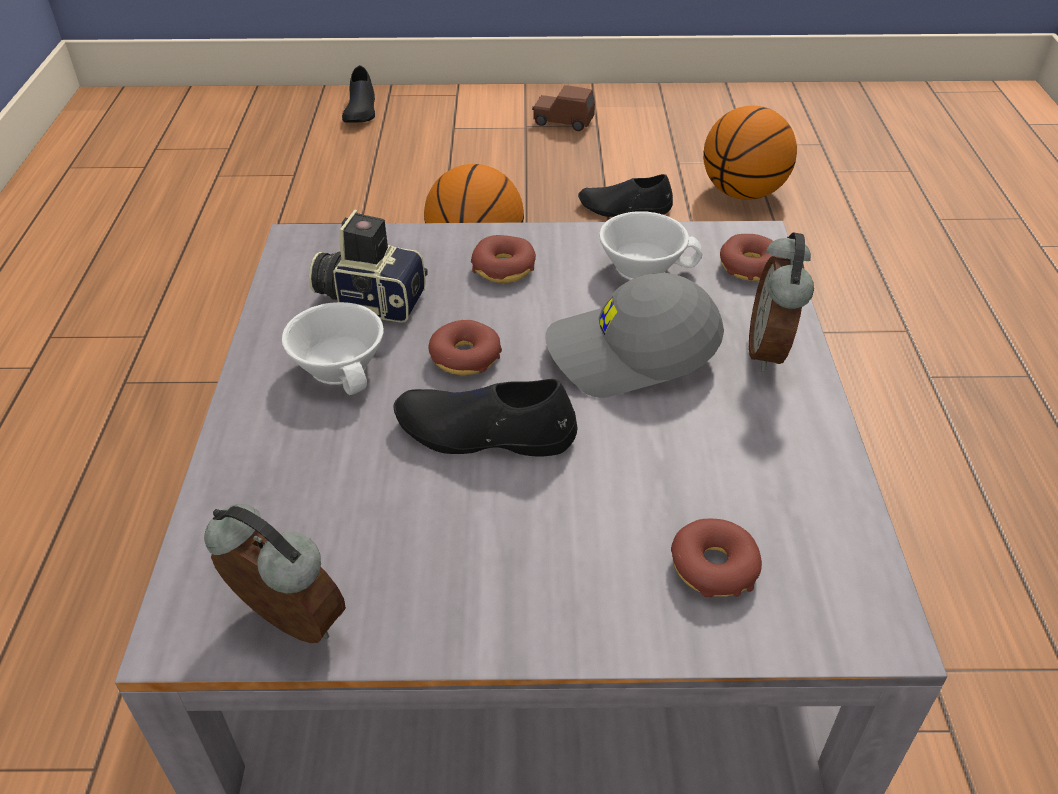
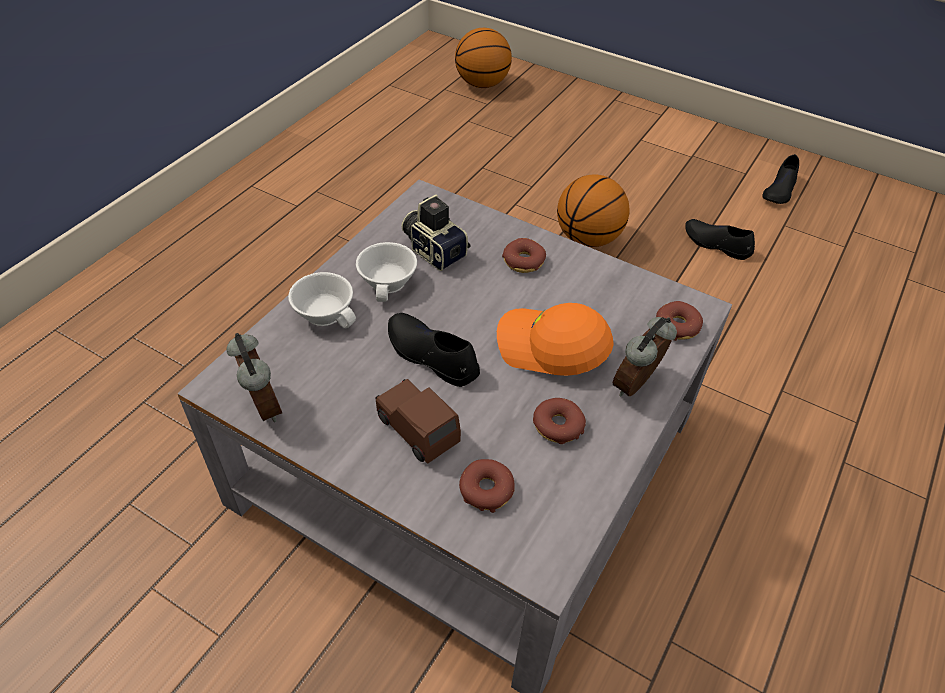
camera: 30 degrees right, 5 degrees up
(360, 110) = (587, 104): black shoe -> black shoe (779, 190)
(465, 357) = (456, 307): donut -> donut (557, 425)
(563, 122) = (722, 162): brown toy car -> brown toy car (417, 429)
(631, 354) = (551, 348): grey cap -> orange cap
(644, 265) = (610, 295): white cup -> white cup (327, 312)
(743, 193) = (816, 267): basketball -> basketball (482, 84)

